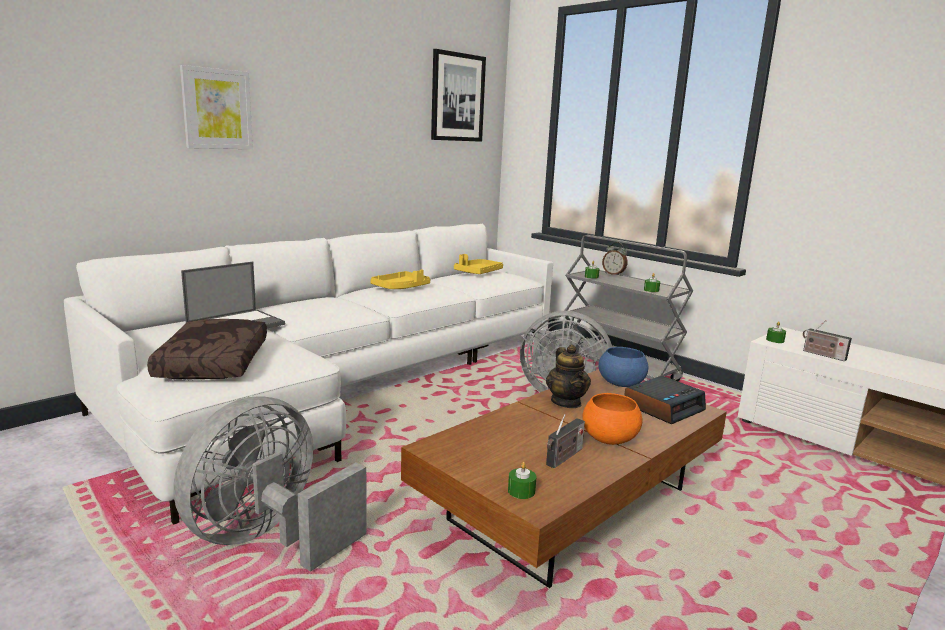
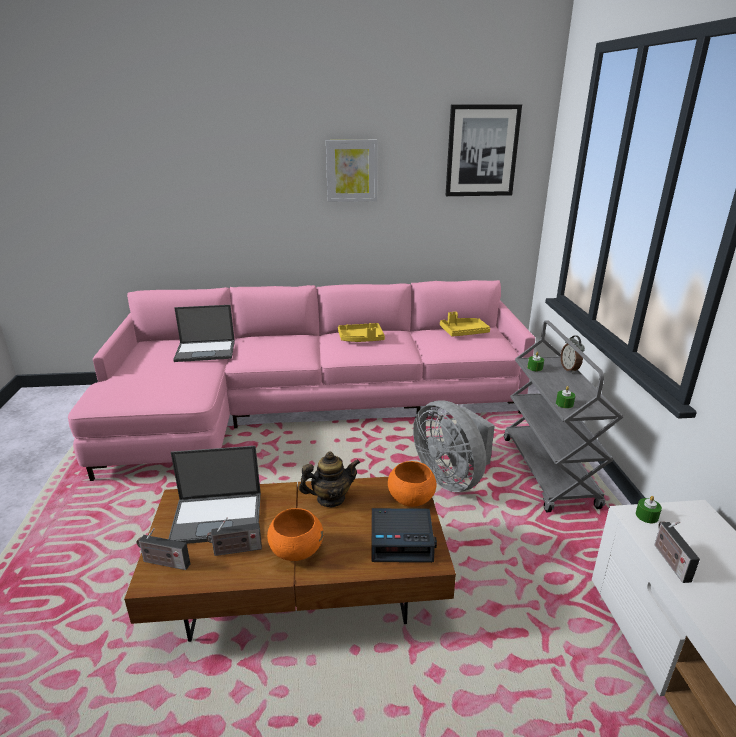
camera: 40 degrees right, 10 degrees up
(215, 363) = (144, 383): brown pillow -> none
(216, 109) = (230, 181): picture -> picture (351, 171)
(269, 538) = (114, 513): grey fan -> none
(343, 384) = (303, 407): white sofa -> pink sofa
(501, 445) = (218, 517): none -> laptop
(521, 491) = (164, 563): green candle -> radio
(566, 402) = (330, 499): teapot -> teapot turned 135 degrees counterclockwise
(621, 384) = (410, 499): blue bowl -> orange bowl

